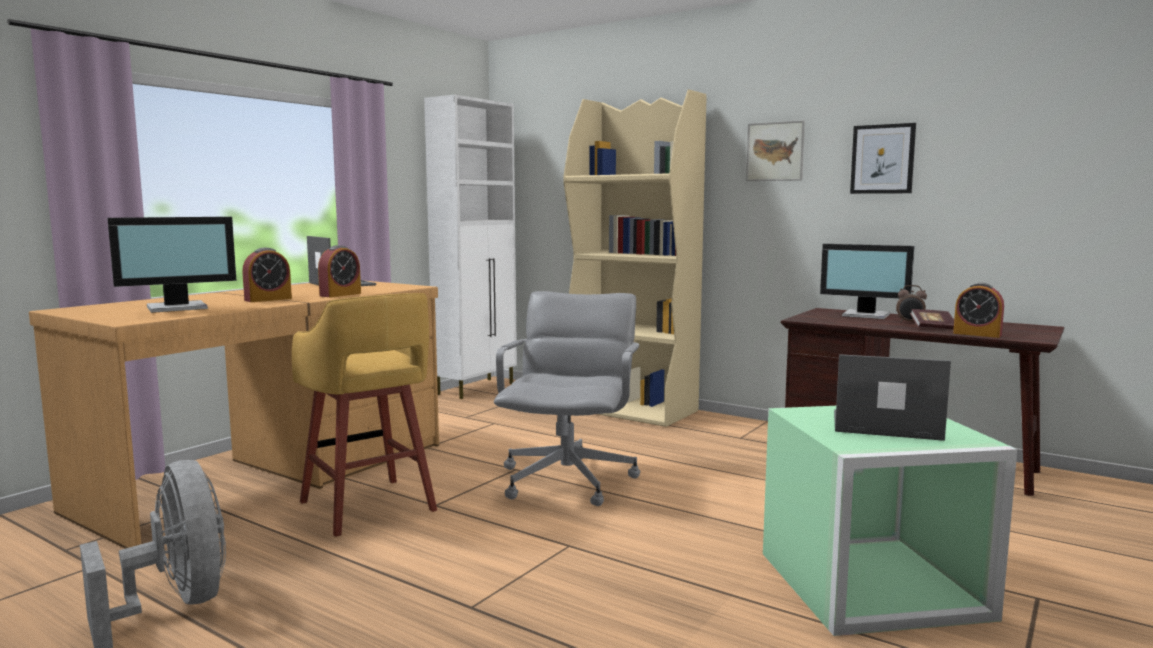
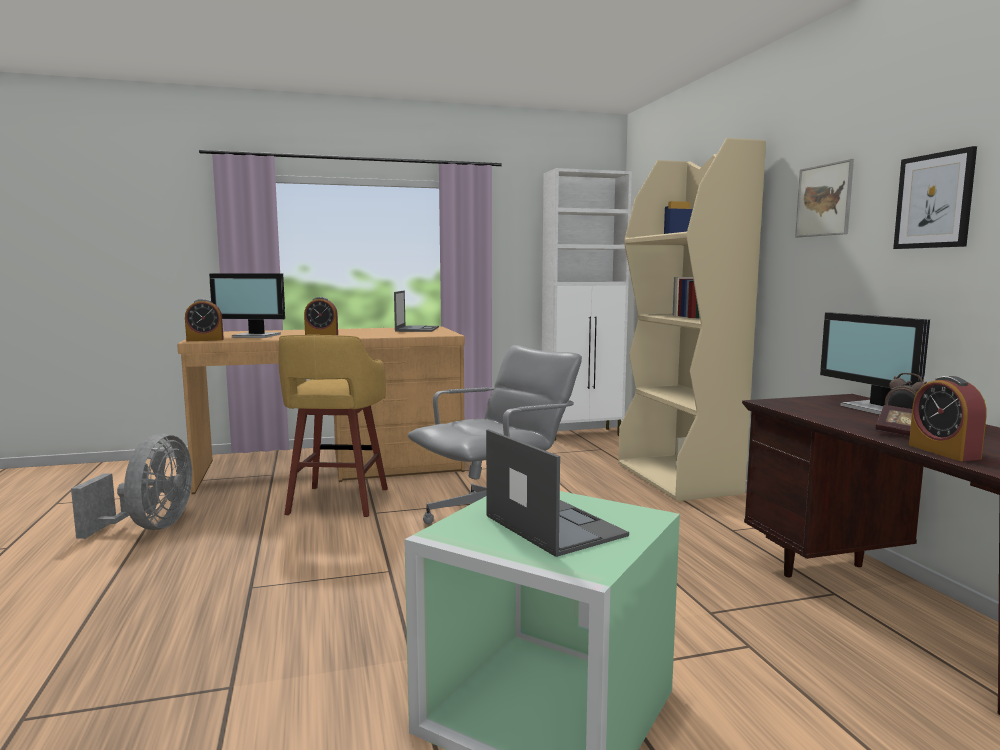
camera: 40 degrees right, 0 degrees up
(340, 294) = (374, 336): alarm clock -> alarm clock (205, 340)

